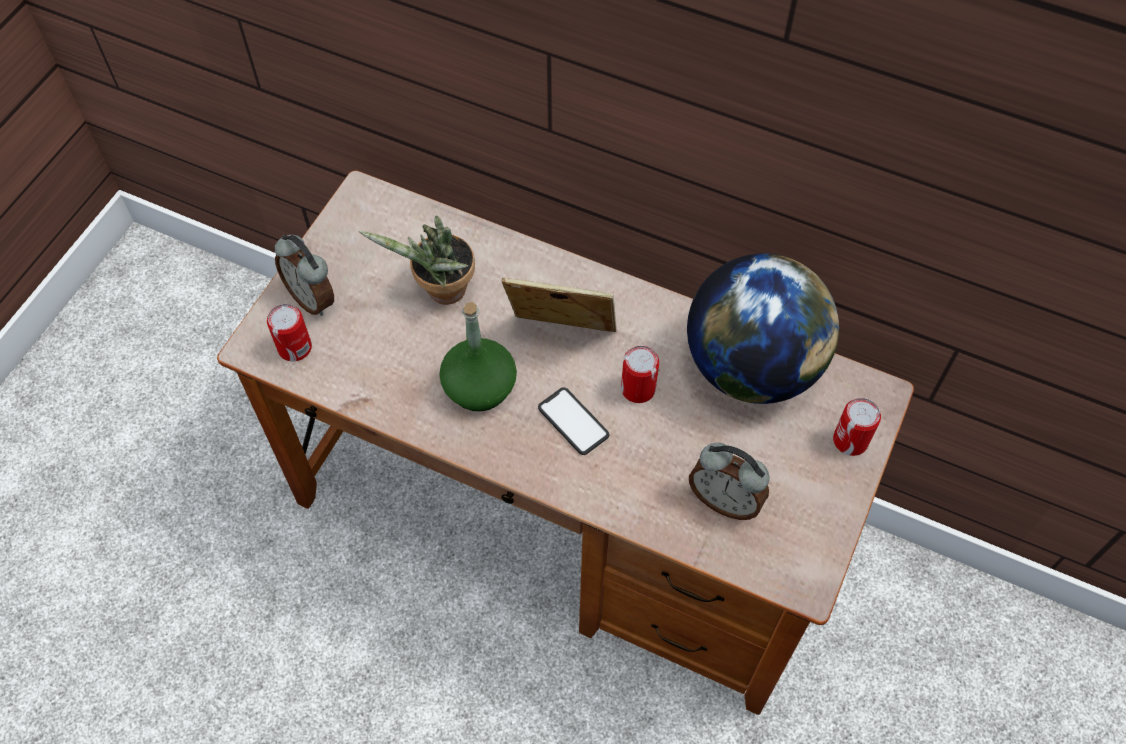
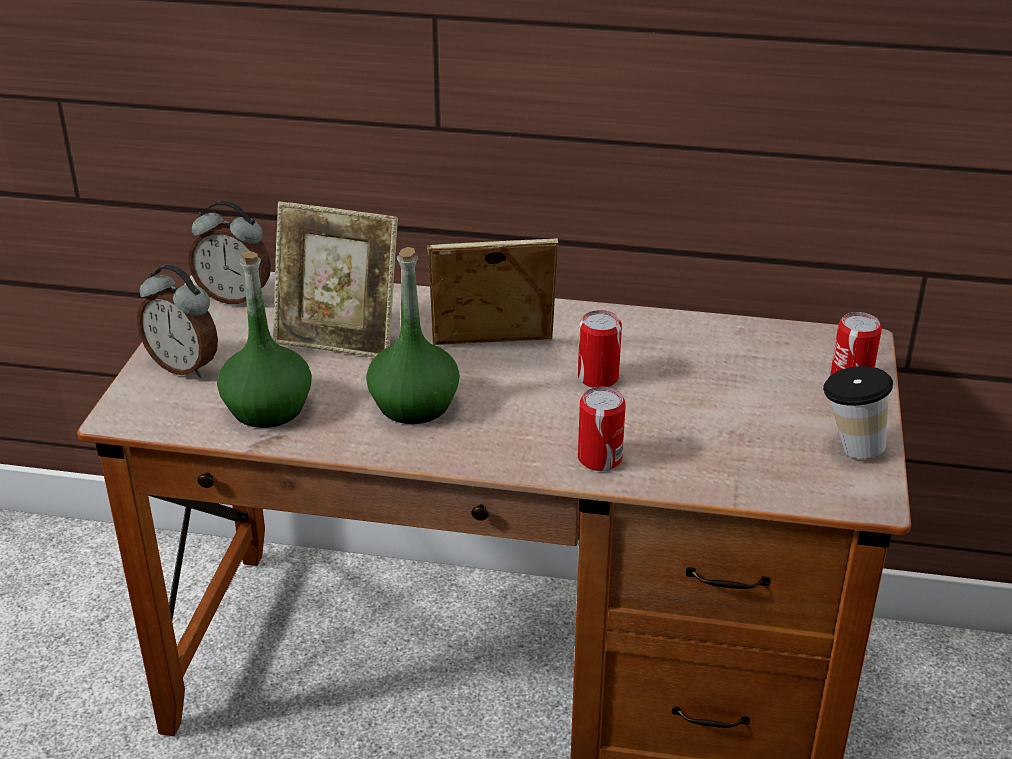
camera: 15 degrees left, 25 degrees down
(295, 348) = (175, 408): can -> can (599, 458)
(365, 364) = (268, 408): none -> green bottle
(441, 293) = (338, 339): potted plant -> picture frame
(573, 421) = (536, 414): phone -> none
(725, 500) = (741, 447): alarm clock -> alarm clock (235, 297)
(752, 367) = (714, 343): globe -> none
(815, 521) = (849, 447): none -> cup

